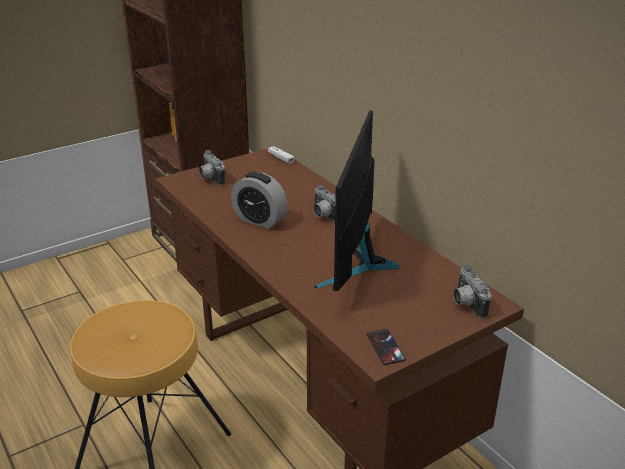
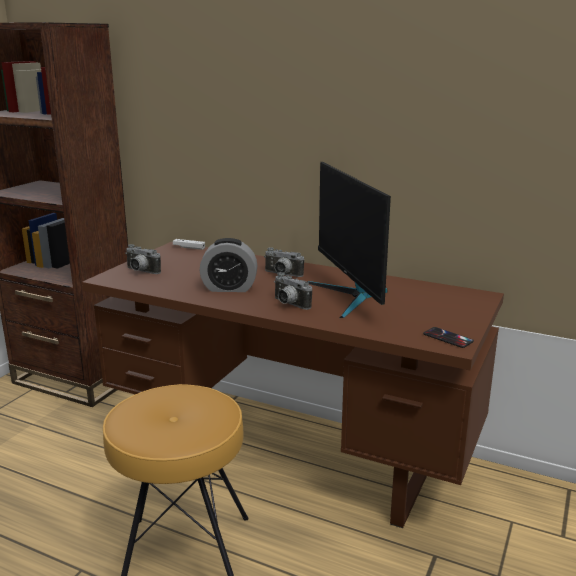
camera: 30 degrees left, 10 degrees down
(466, 304) = (464, 300): camera -> camera (288, 304)

